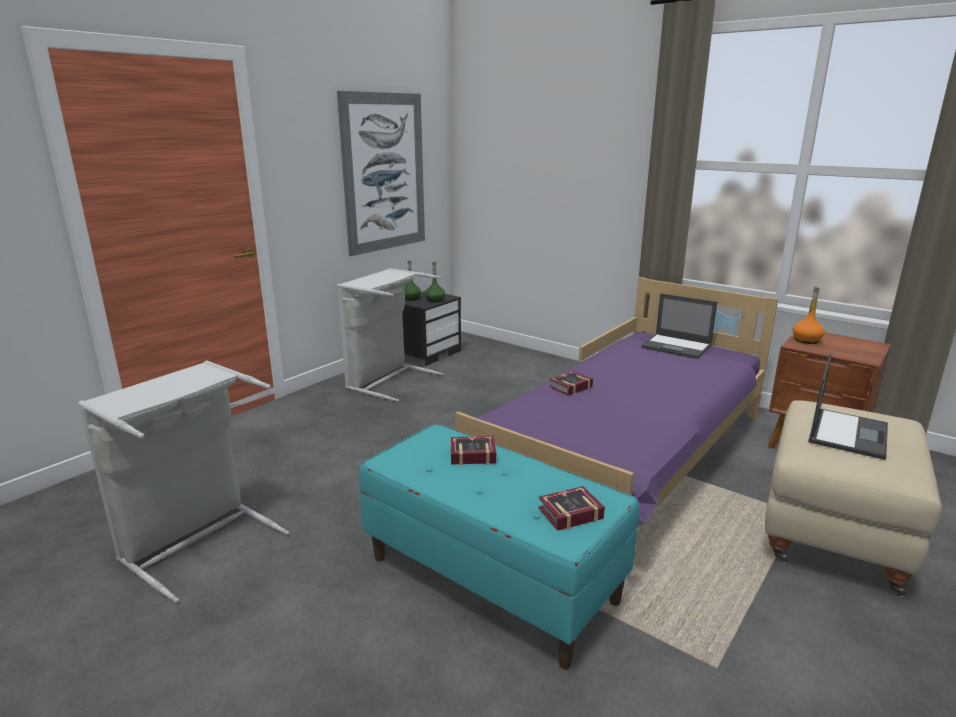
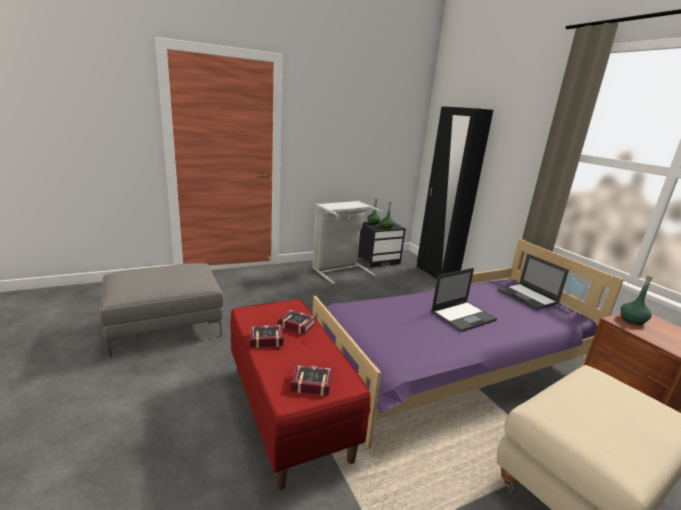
camera: 25 degrees right, 0 degrees up
(197, 541) = (166, 327): grey laundry basket -> grey ottoman
(384, 173) = (369, 140): picture -> none
(492, 579) = (289, 410): turquoise bench -> red bench
(516, 352) = (436, 274): none -> black wardrobe
(568, 387) = (412, 302): book -> book (264, 338)
(806, 340) = (632, 320): orange bottle -> green bottle
(847, 433) = (602, 407): laptop -> laptop (463, 316)

